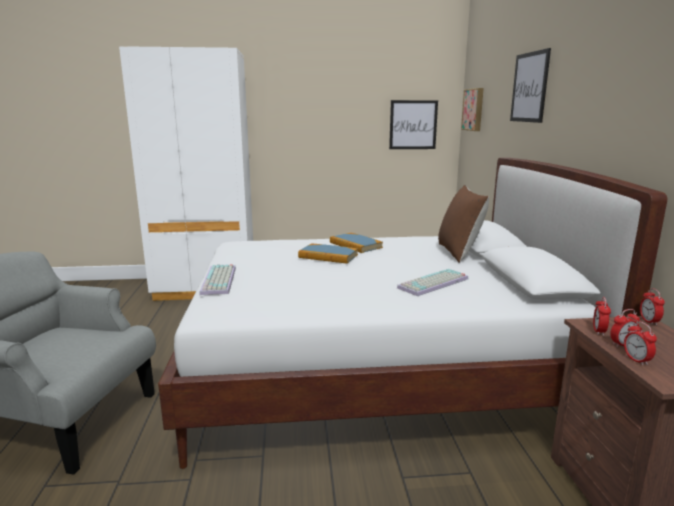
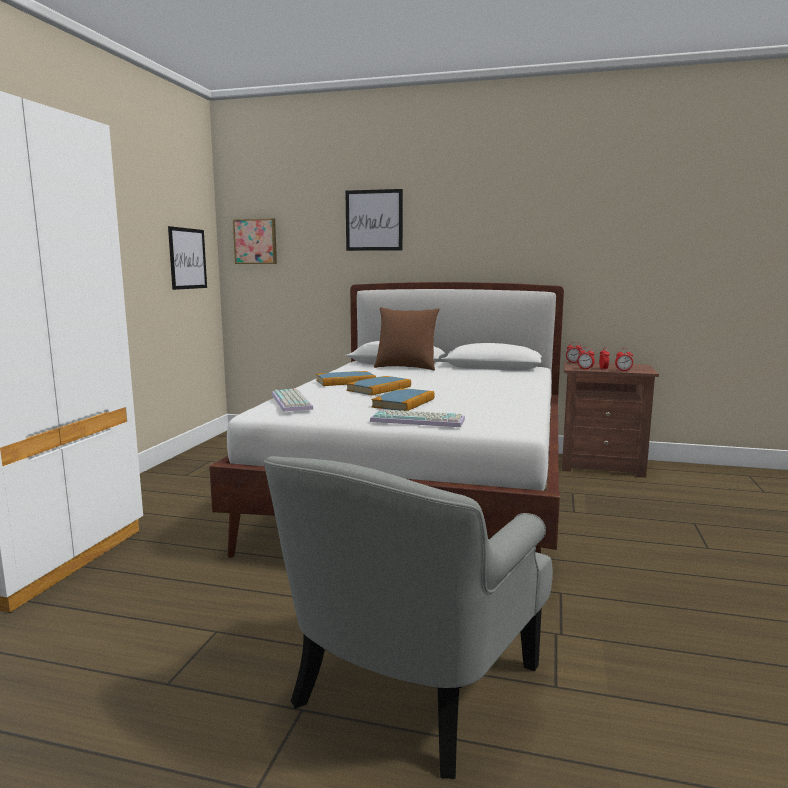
camera: 70 degrees left, 5 degrees down
(283, 270) = (404, 403): none -> book
(434, 284) = (481, 379): keyboard -> keyboard (293, 401)

